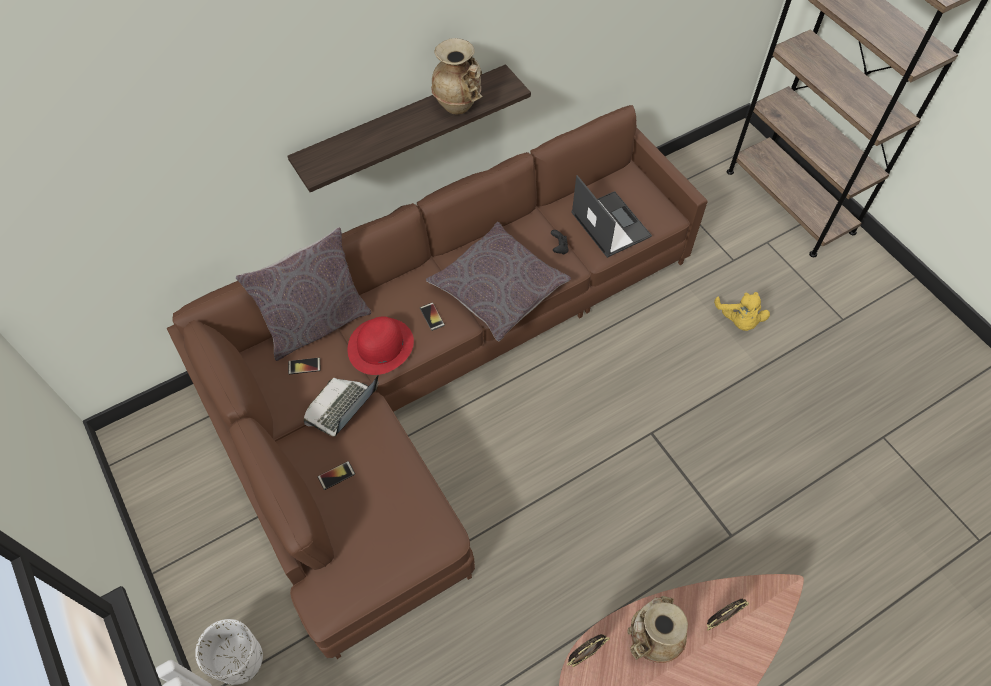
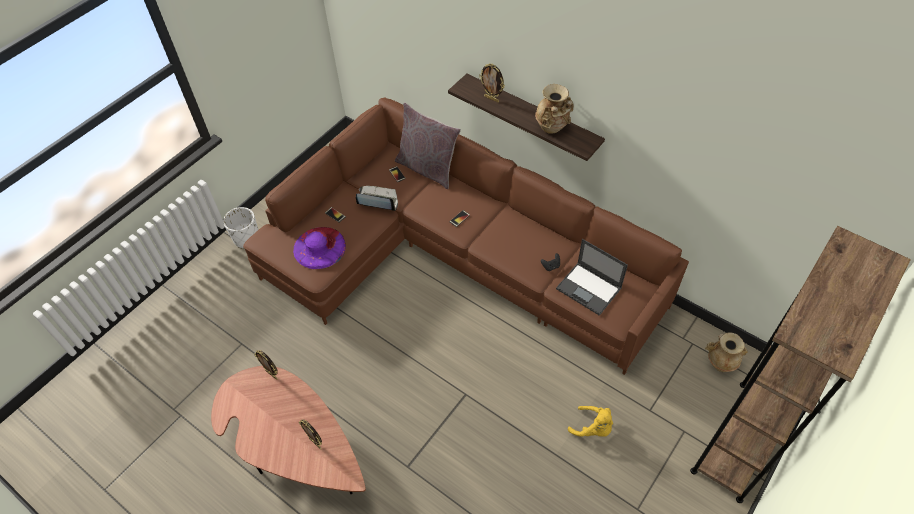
camera: 70 degrees right, 5 degrees down
(362, 145) = (492, 99): none -> picture frame
(380, 346) = (426, 202): red hat -> none
(390, 516) = (319, 247): none -> purple hat
(498, 288) = (499, 244): grey pillow -> none
(609, 224) = (589, 289): laptop -> laptop turned 90 degrees clockwise
(652, 639) = (294, 408): beige vase -> beige vase (720, 363)
(739, 320) = (592, 428): yellow plush toy -> yellow plush toy turned 120 degrees counterclockwise

